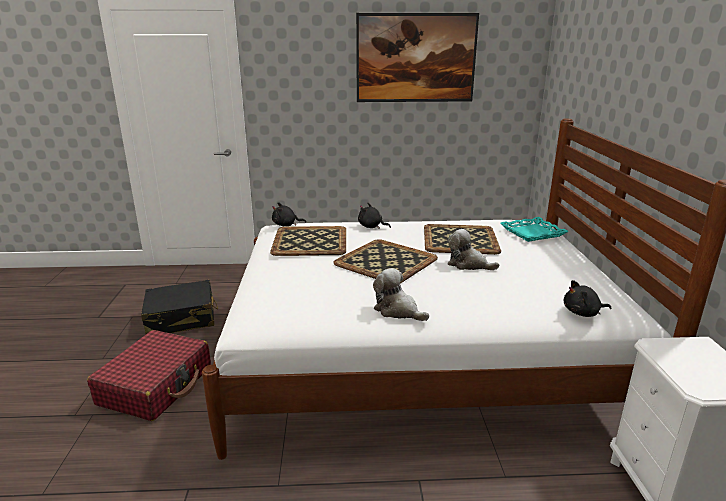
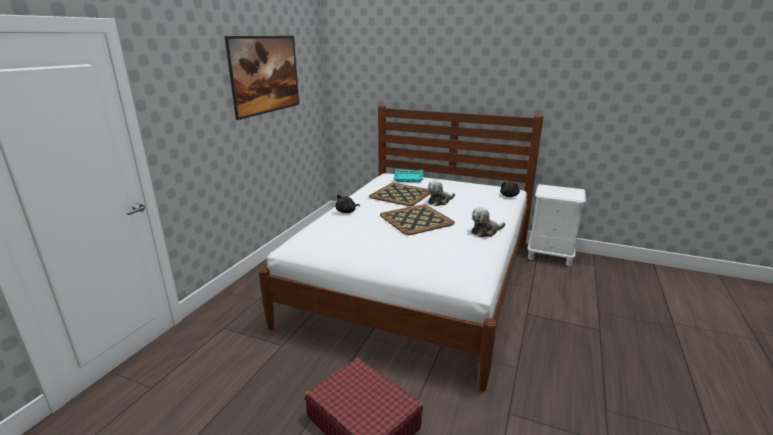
camera: 65 degrees left, 0 degrees up
(181, 319) = (248, 391): black suitcase -> none
(286, 225) = (296, 240): black plush toy -> none
(309, 241) = (353, 236): tray -> none

